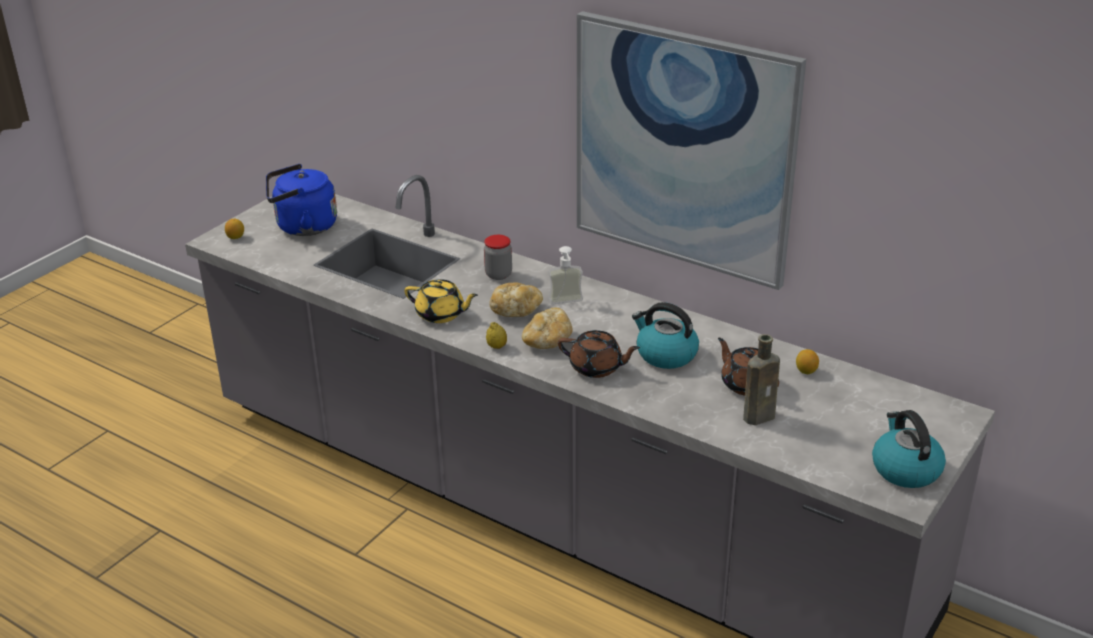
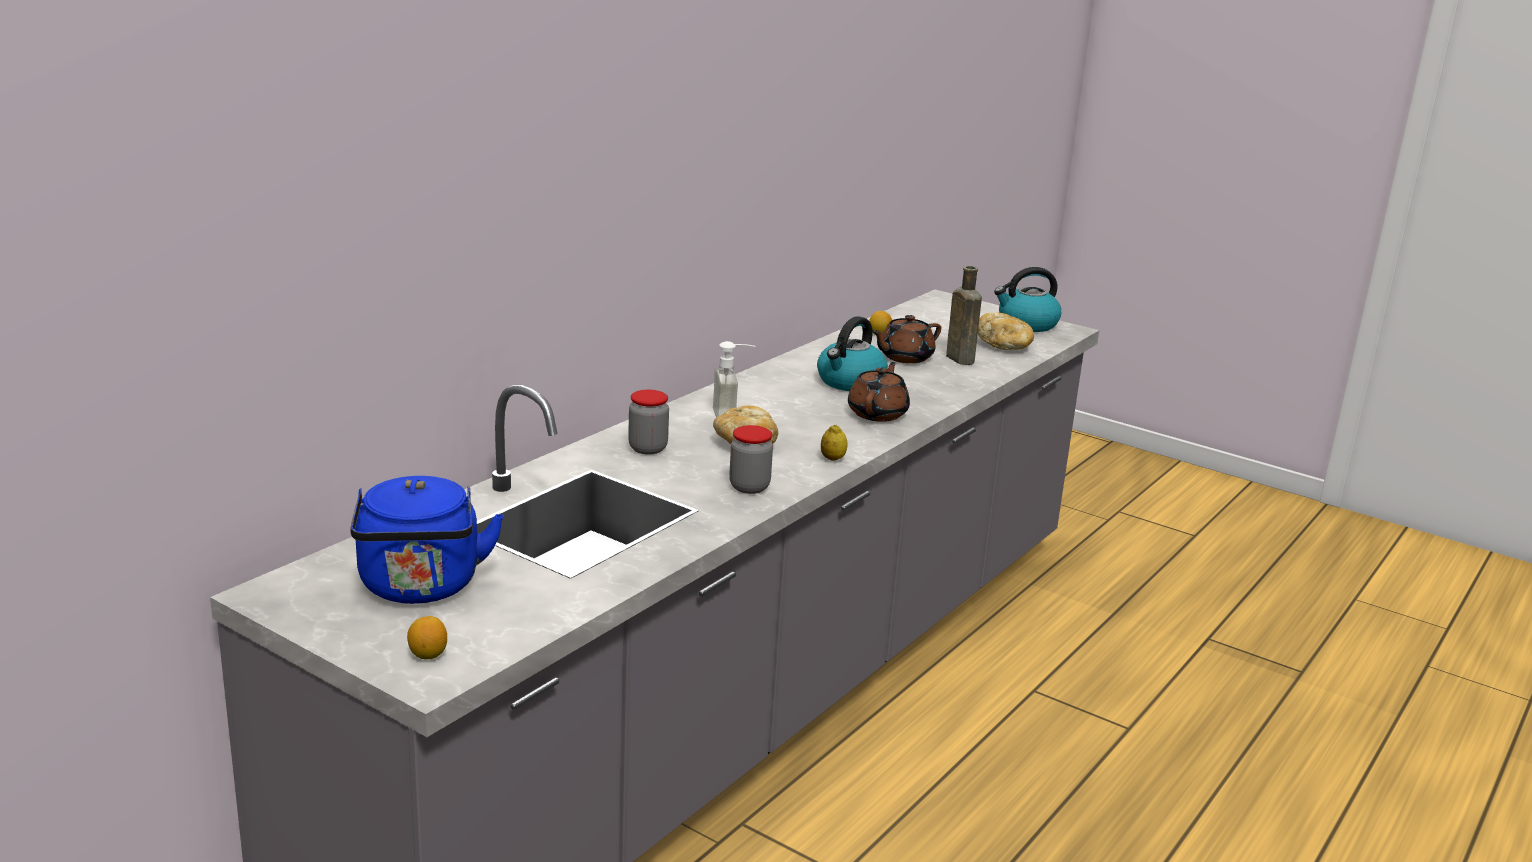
camera: 90 degrees left, 10 degrees down
(441, 314) = (749, 487): yellow teapot -> jar
(547, 341) = (821, 432): bread -> bread (1004, 346)
(683, 149) = (744, 171): picture -> none

